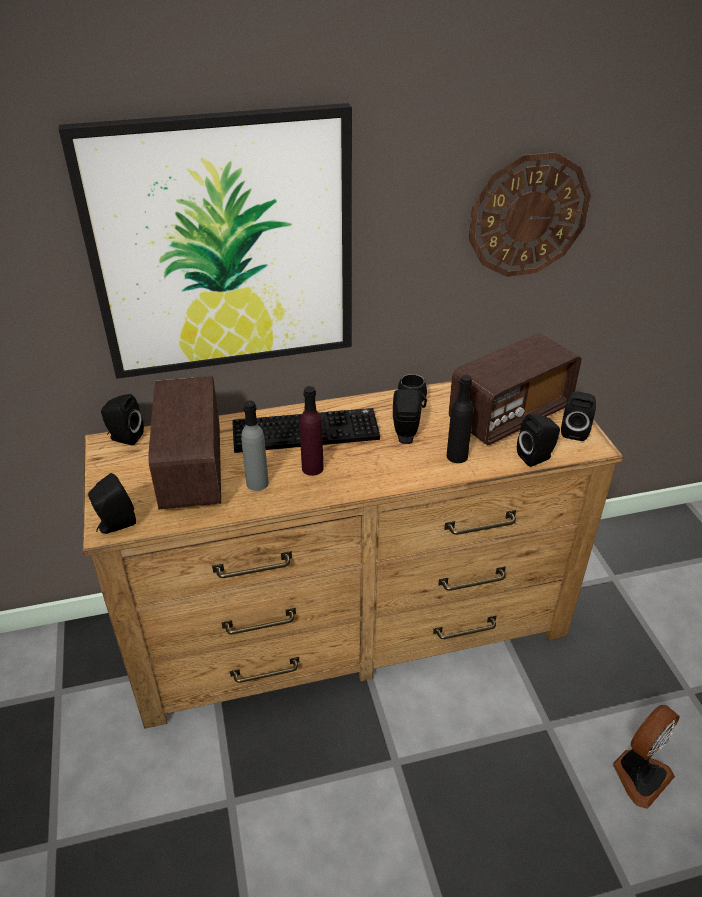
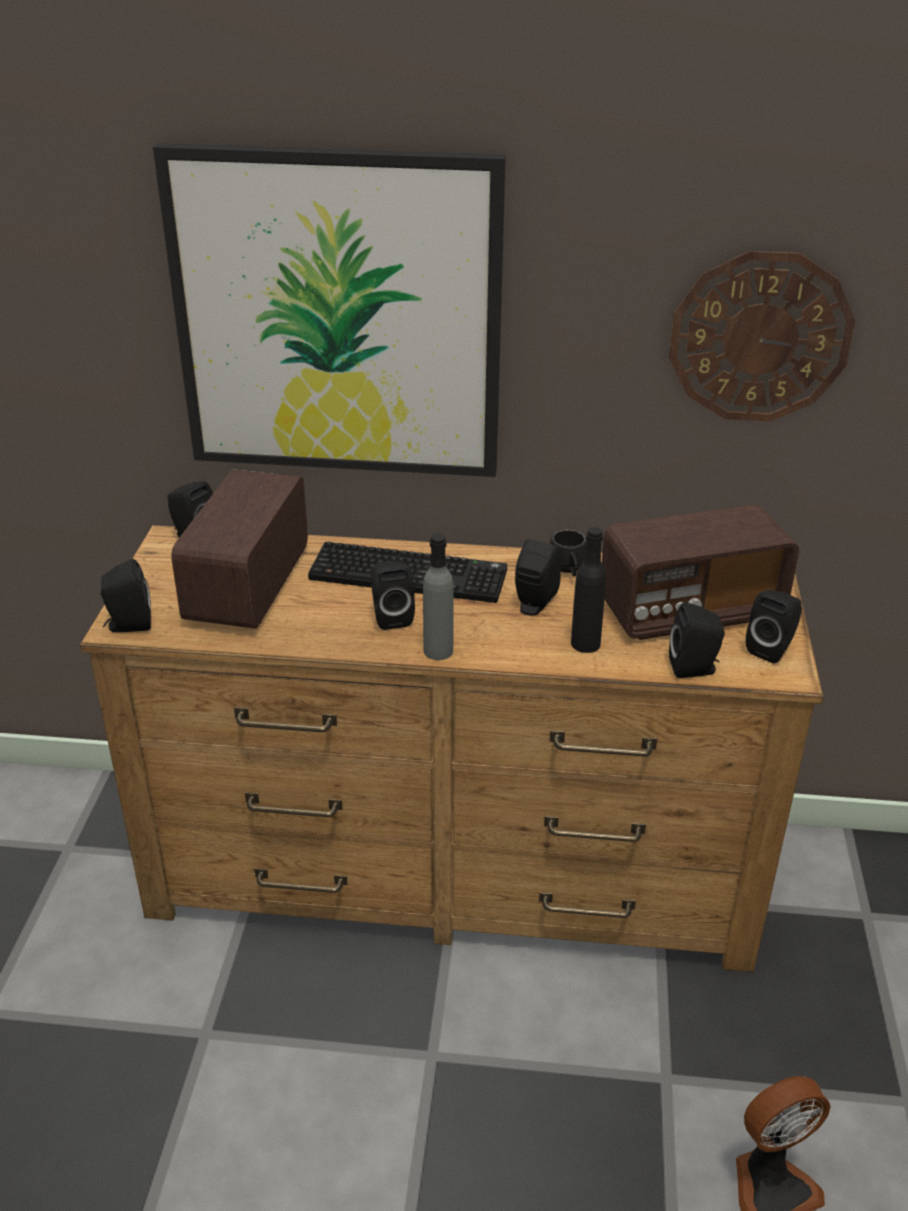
camera: 20 degrees right, 5 degrees down
(257, 483) = (314, 618): grey bottle -> grey bottle (438, 651)
(312, 468) = (391, 617): purple bottle -> black speaker

